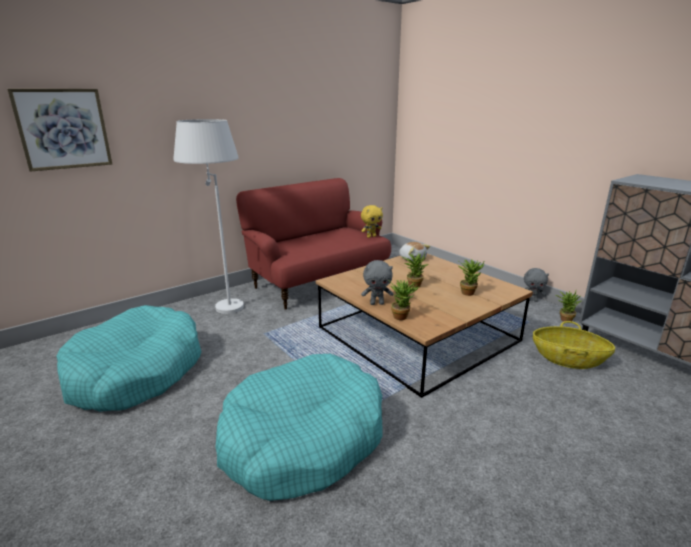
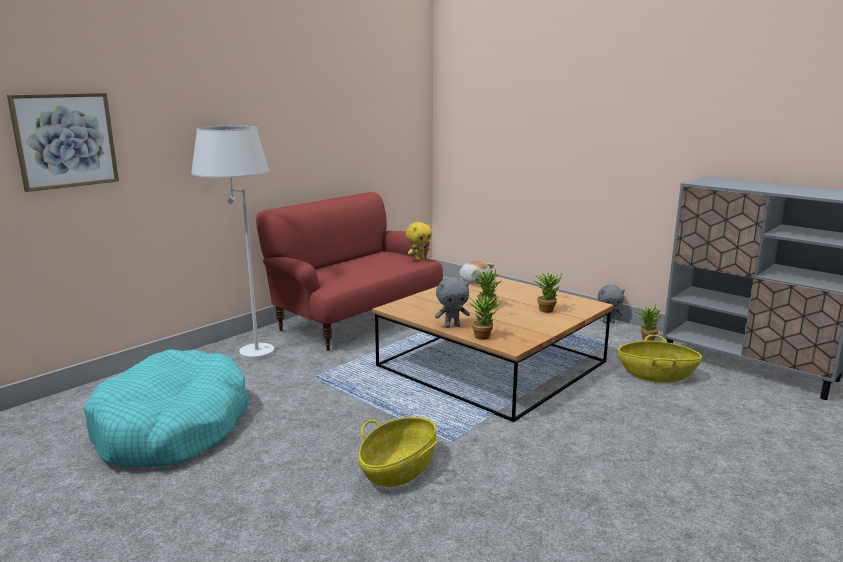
camera: 10 degrees left, 5 degrees down
(302, 438) = (399, 469): turquoise dog bed -> basket

